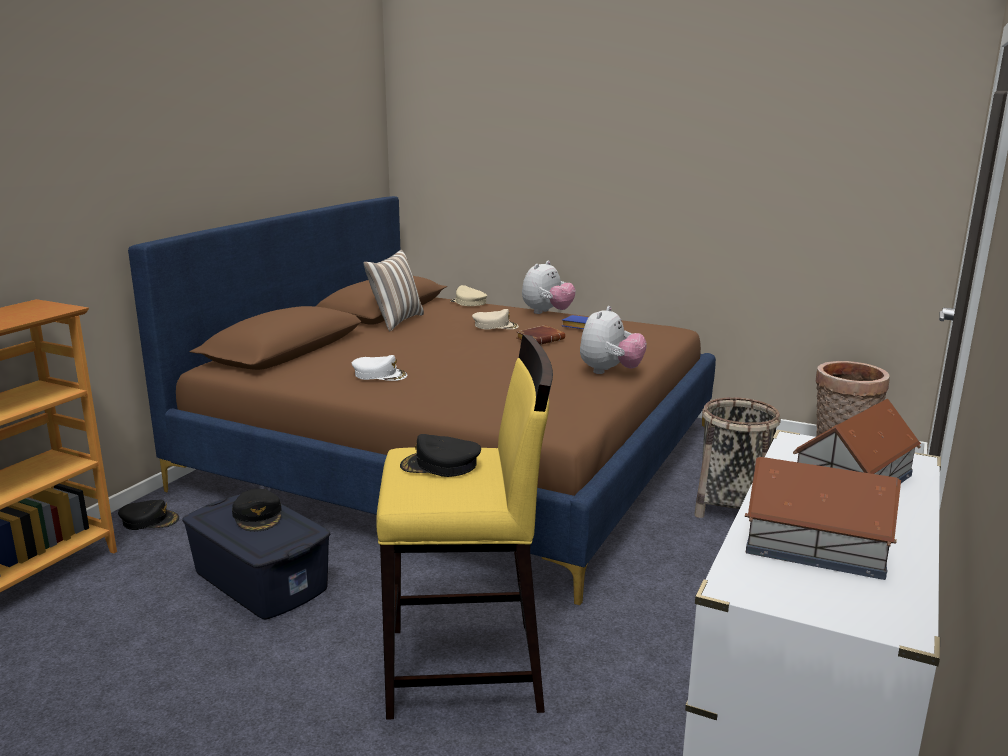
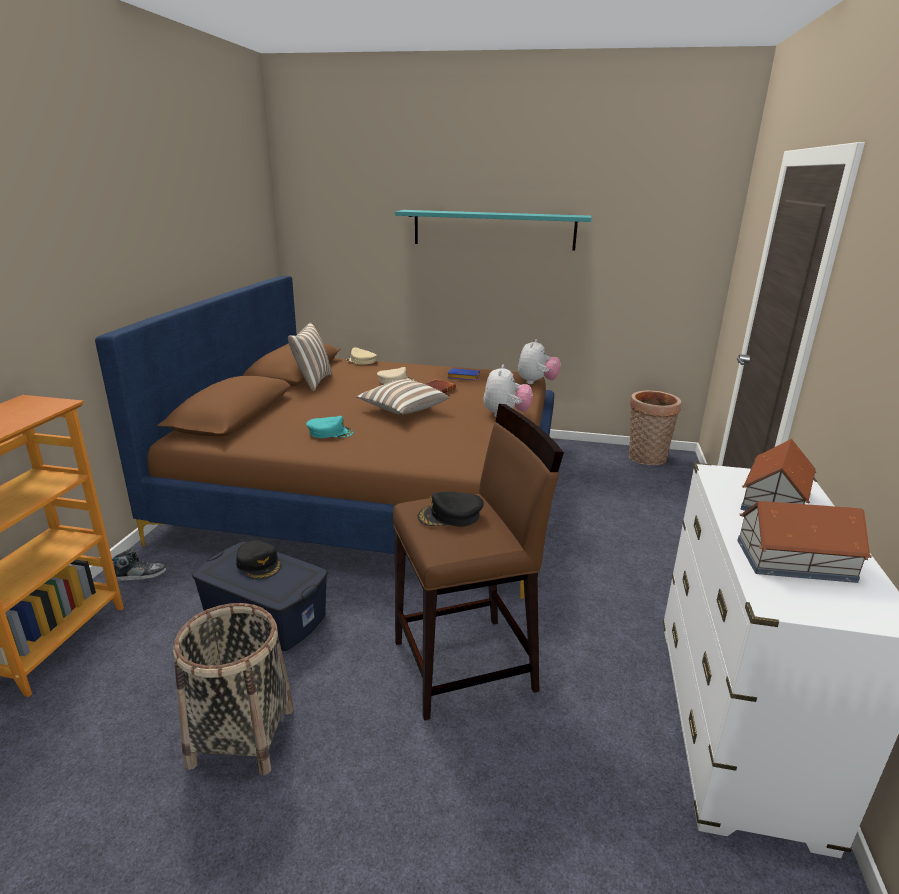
camera: 15 degrees left, 5 degrees up
(149, 520) = (141, 575): black cap -> shoe
(379, 375) = (330, 432): white cap -> turquoise cap
(466, 669) = (466, 665): yellow stool -> brown stool
(481, 357) = (402, 410): none -> pillow
(547, 313) = (427, 366): plush toy -> plush toy (536, 382)
(641, 141) = (494, 229): none -> turquoise shelf
(731, 507) = (593, 505): basket -> basket (242, 736)

